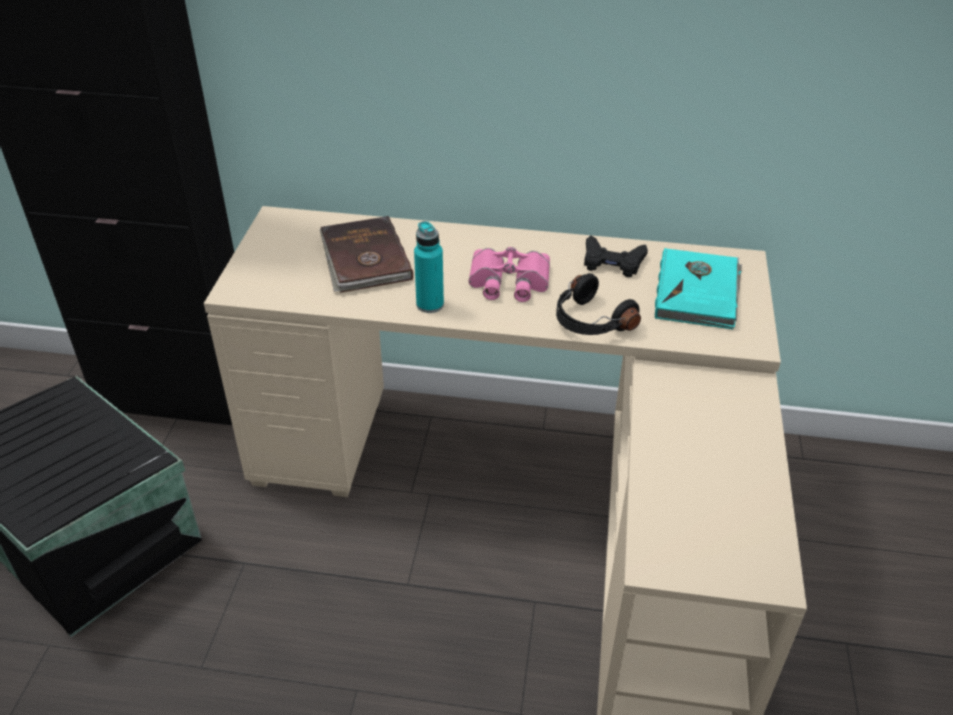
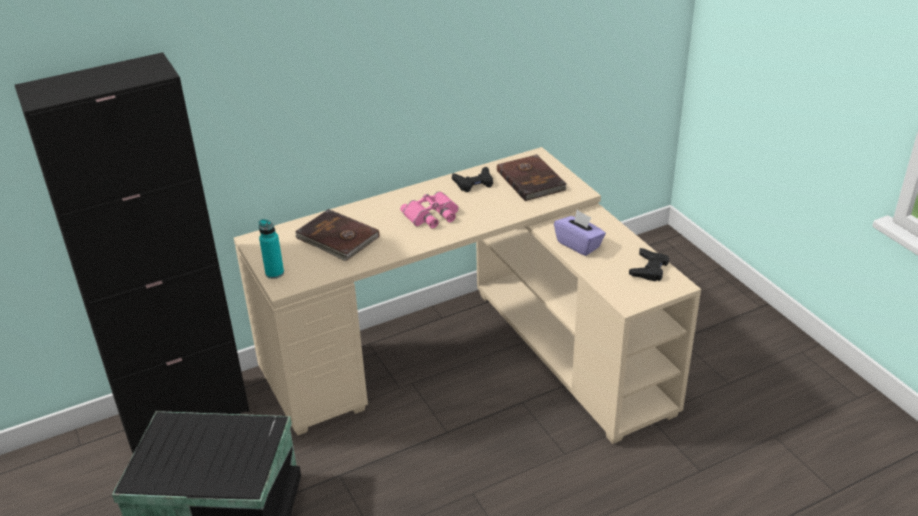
camera: 35 degrees left, 5 degrees down
(430, 304) = (404, 244): turquoise bottle -> turquoise bottle (274, 273)
(590, 321) = (495, 216): black headphones -> none
(677, 423) = (579, 244): none -> purple tissue box
(698, 292) = (531, 180): turquoise book -> brown book
(749, 522) = (649, 269): none -> black game controller

